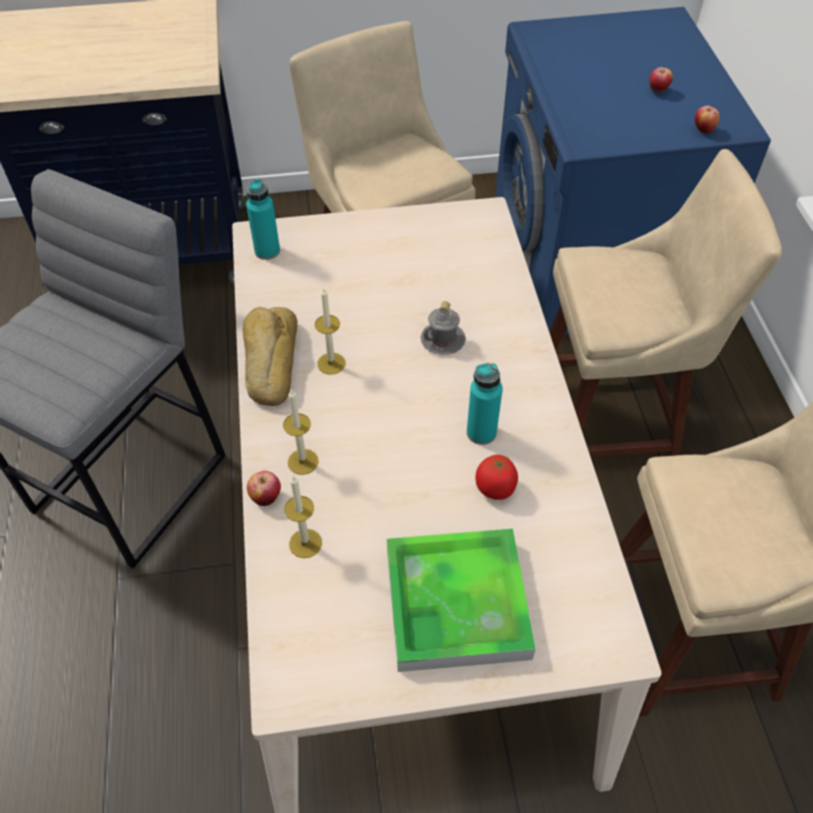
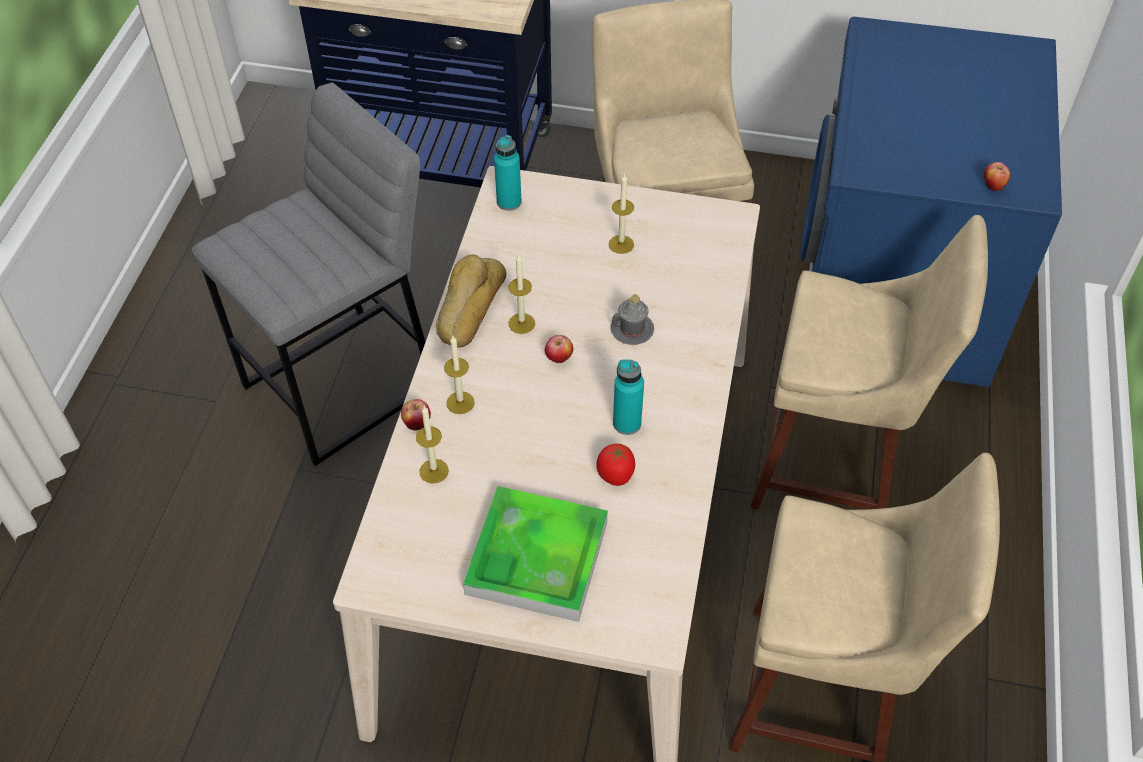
camera: 20 degrees right, 0 degrees up
(394, 263) = (621, 244): none -> candle
(658, 91) = (969, 131): apple -> apple (559, 359)

